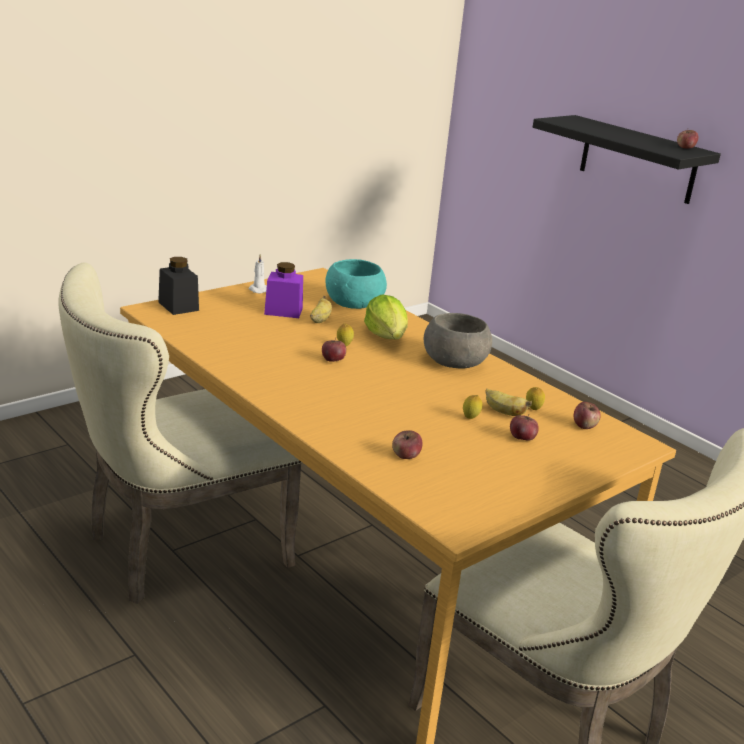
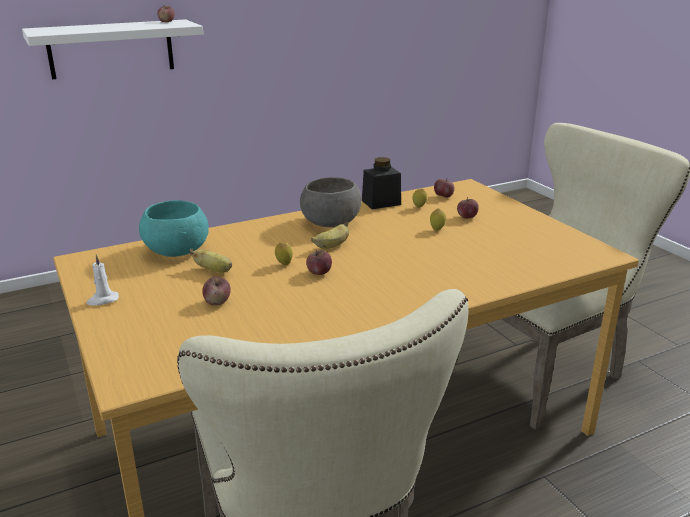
camera: 75 degrees left, 0 degrees up
(178, 306) = (127, 359): black jar -> black jar (381, 202)
(283, 311) = (179, 289): purple jar -> none
(387, 336) = (268, 243): lettuce -> none
(405, 456) = (507, 260): apple -> apple (217, 302)
(503, 412) = (425, 217): banana -> banana (332, 246)
(638, 159) = (111, 49): black shelf -> white shelf

